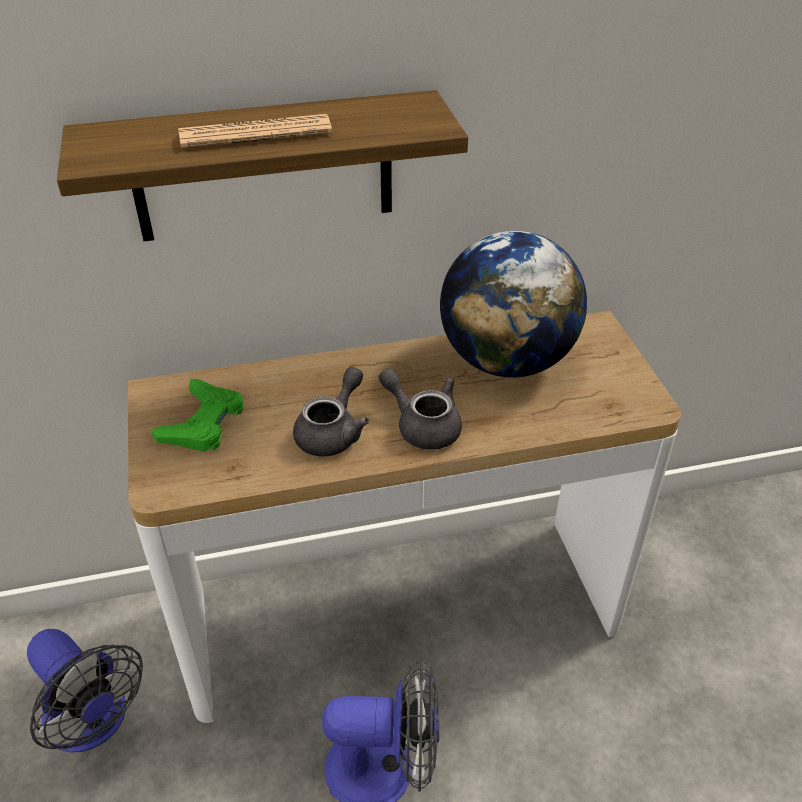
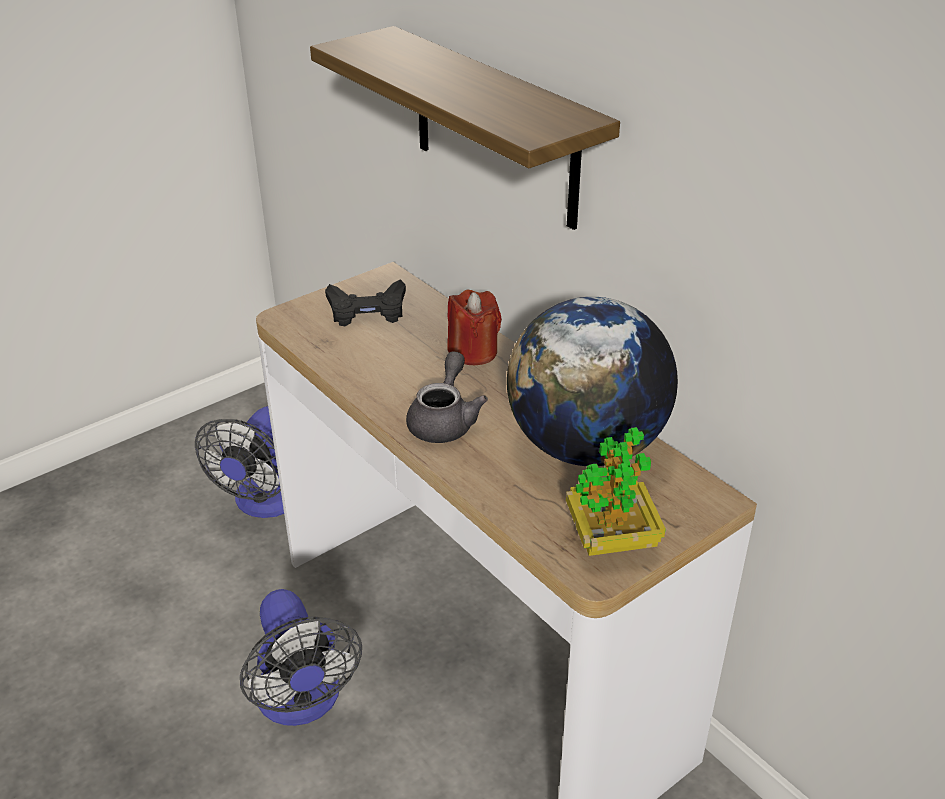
camera: 65 degrees right, 5 degrees down
(203, 423) = (367, 310): green game controller -> black game controller
(255, 133) = (441, 78): newspaper -> none
(333, 377) = (473, 352): none -> red candle
(333, 432) = (400, 375): grey teapot -> none
(619, 386) = (611, 539): none -> potted plant

